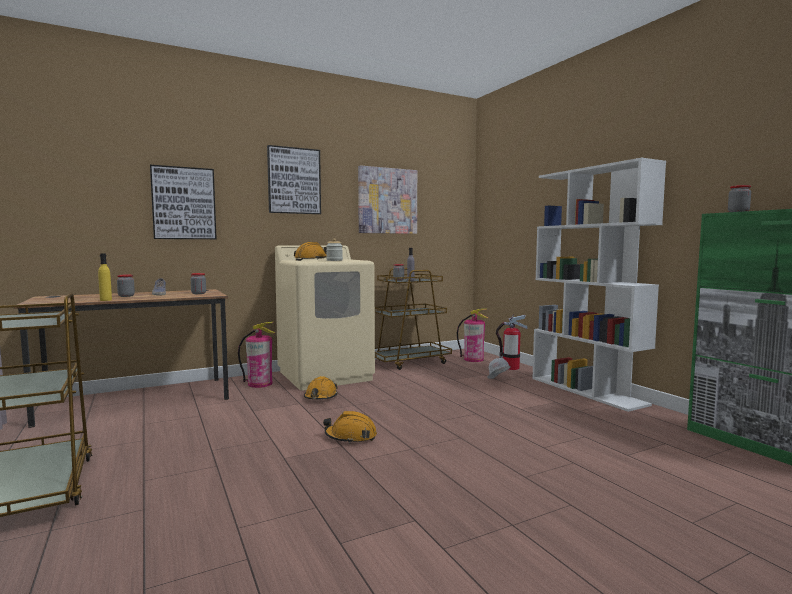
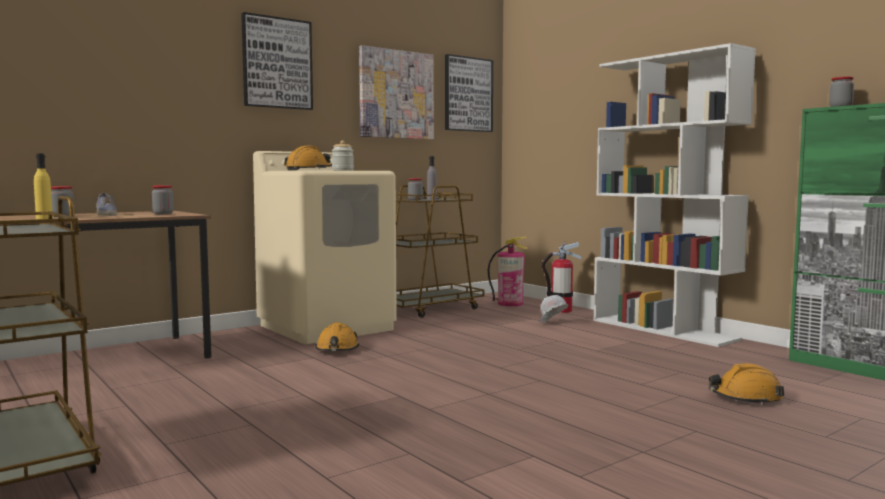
camera: 10 degrees left, 0 degrees up
(184, 203) = (129, 89): picture -> picture (468, 94)
(260, 384) = (242, 339): fire extinguisher -> none
(351, 437) = (405, 387): orange hard hat -> orange hard hat (745, 398)

